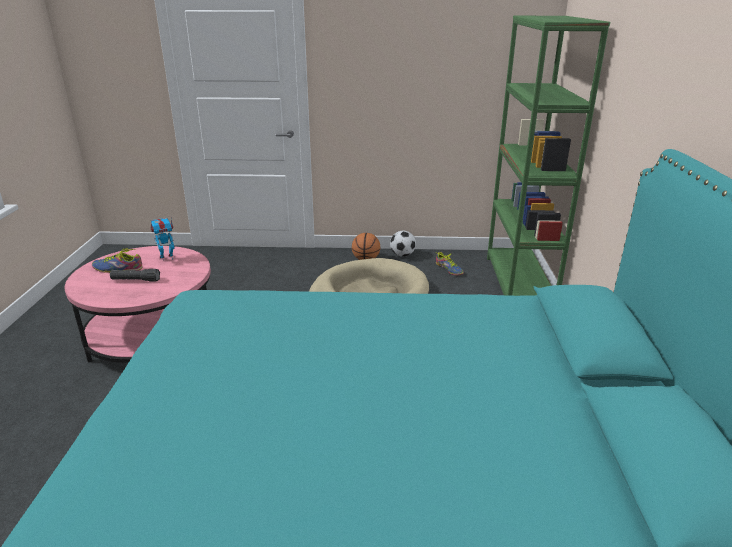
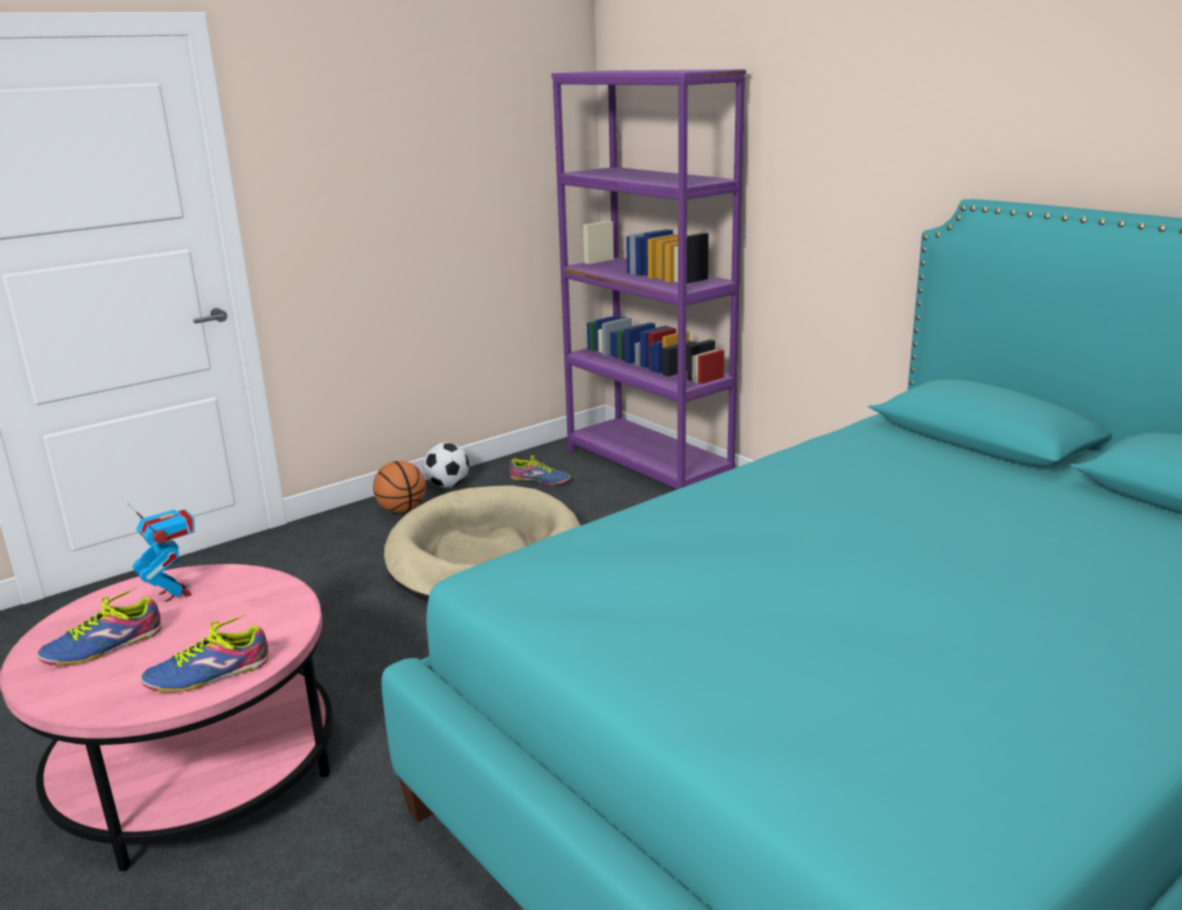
camera: 40 degrees left, 5 degrees down
(123, 295) = (209, 674): none -> shoe
(136, 280) = (185, 646): black flashlight -> none
(167, 258) = (175, 593): toy robot -> toy robot turned 120 degrees clockwise
(518, 283) = (648, 465): green bookcase -> purple bookcase

